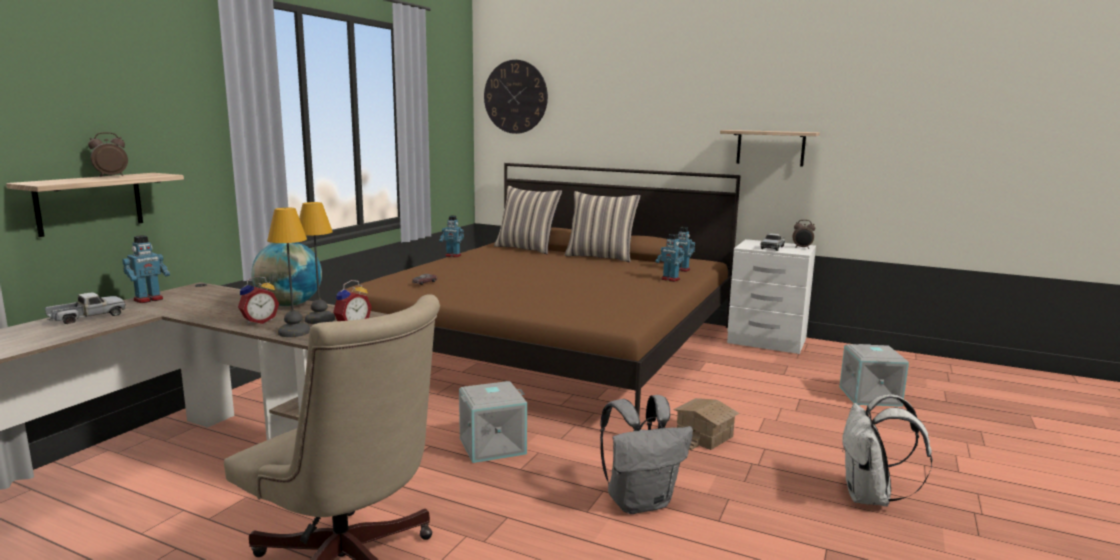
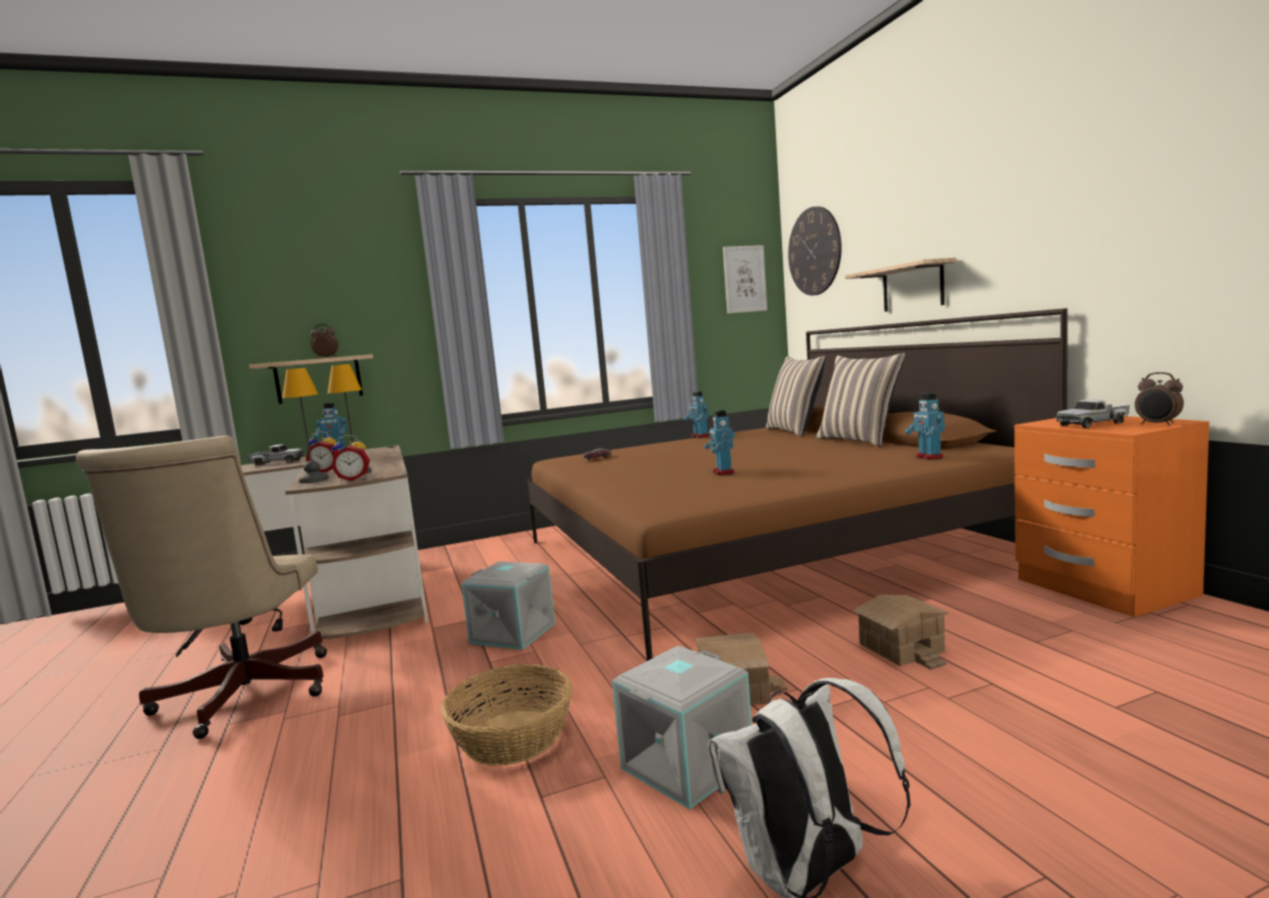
camera: 45 degrees right, 5 degrees down
(289, 305) = (381, 462): globe -> none
(452, 111) = (744, 279): none -> picture
(640, 502) = (513, 737): grey backpack -> basket
(670, 279) = (875, 468): toy robot -> toy robot (723, 472)
(738, 392) = (900, 648): none -> toy house
(766, 341) = (1103, 588): white nightstand -> orange nightstand
(770, 148) = (1116, 255): shelf -> shelf (912, 287)
(871, 396) = (1165, 718): grey storage box -> grey storage box (688, 766)

